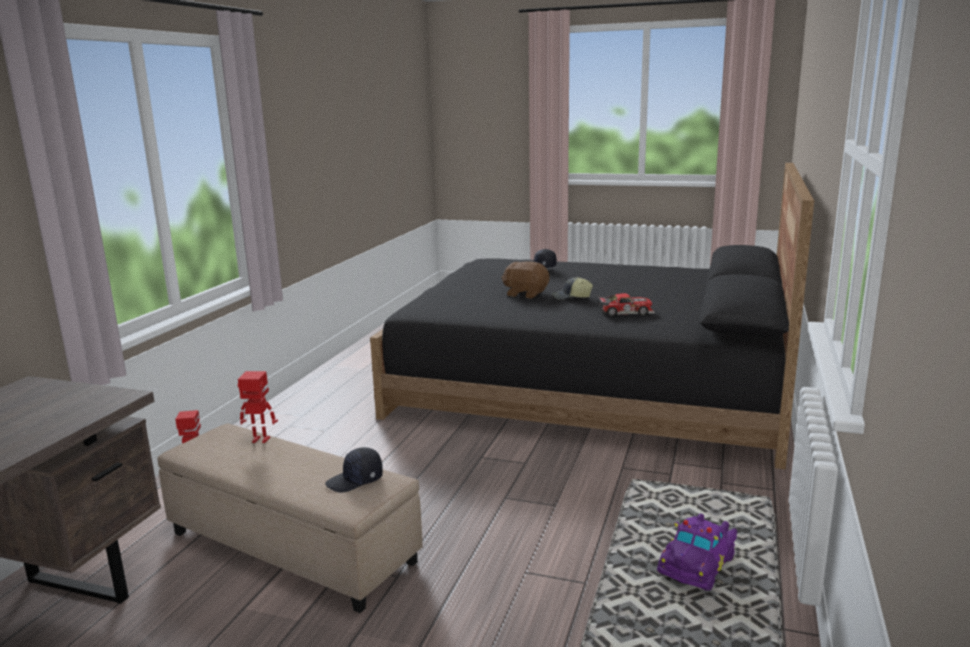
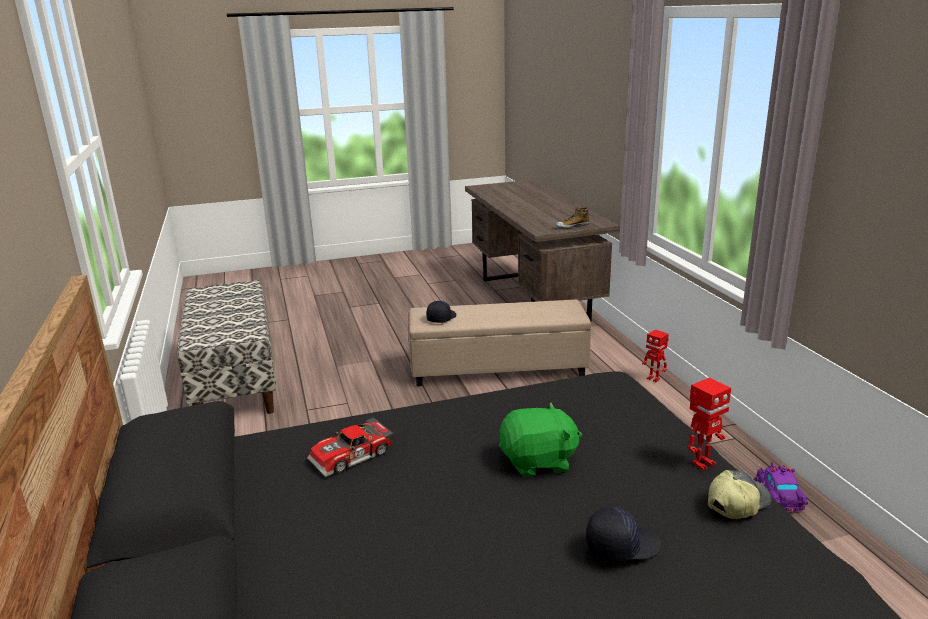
camera: 145 degrees right, 5 degrees up
(65, 393) = (572, 226): none -> shoe
(260, 440) = (539, 317): toy robot -> toy robot (702, 463)
(526, 294) = (538, 462): brown plush toy -> green plush toy
(571, 297) = (456, 466): cap -> cap (737, 503)
(698, 563) = (219, 314): purple toy car -> purple toy car (778, 497)

